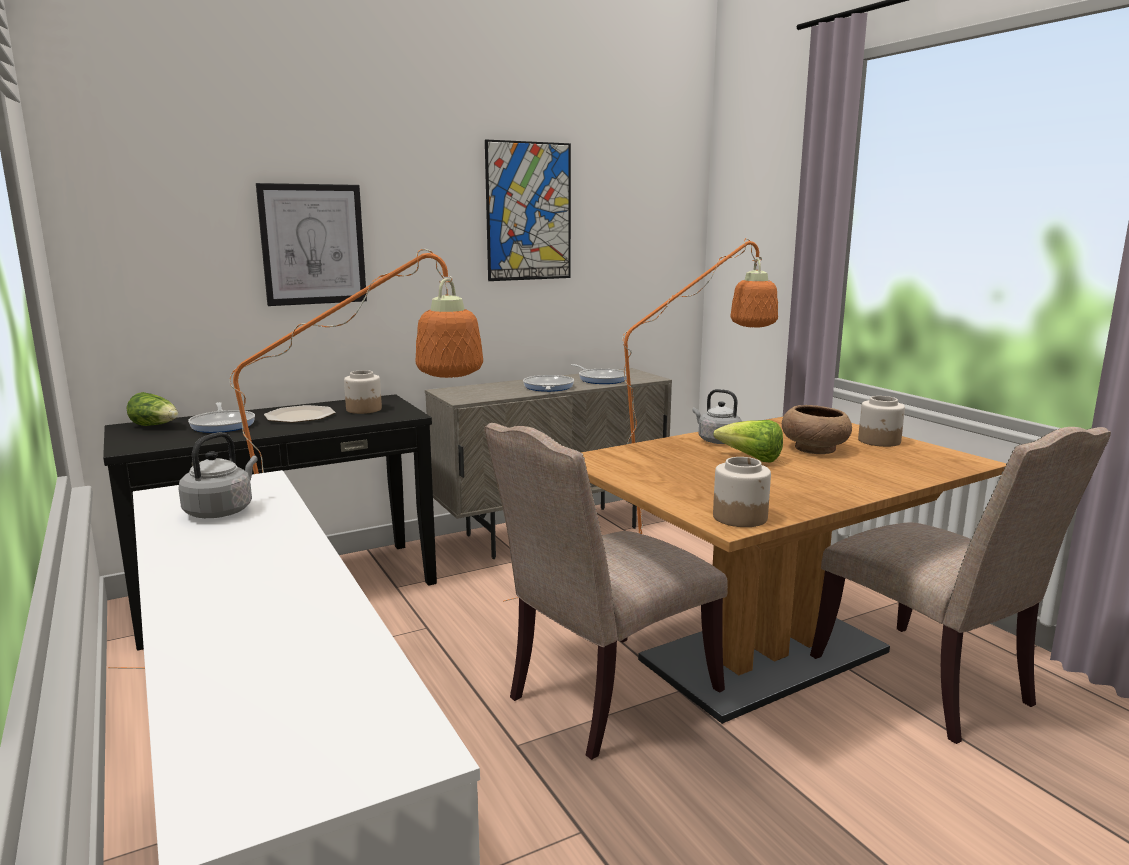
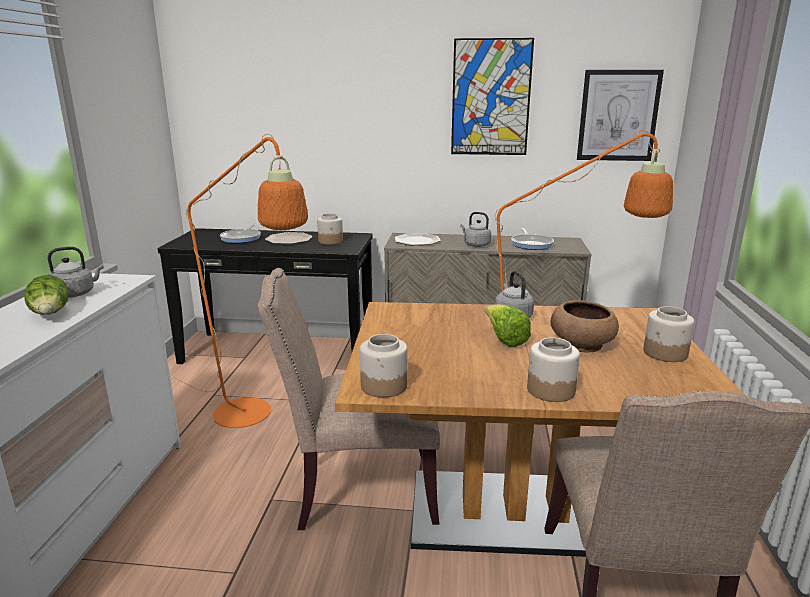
camera: 35 degrees right, 5 degrees up
(156, 426) = (213, 233): lettuce -> lettuce (51, 314)
(313, 244) = (319, 121): picture -> picture (618, 116)
(476, 393) = (417, 241): none -> plate
(548, 387) = (475, 245): frying pan -> grey kettle
(864, 484) = (550, 390): none -> jar

